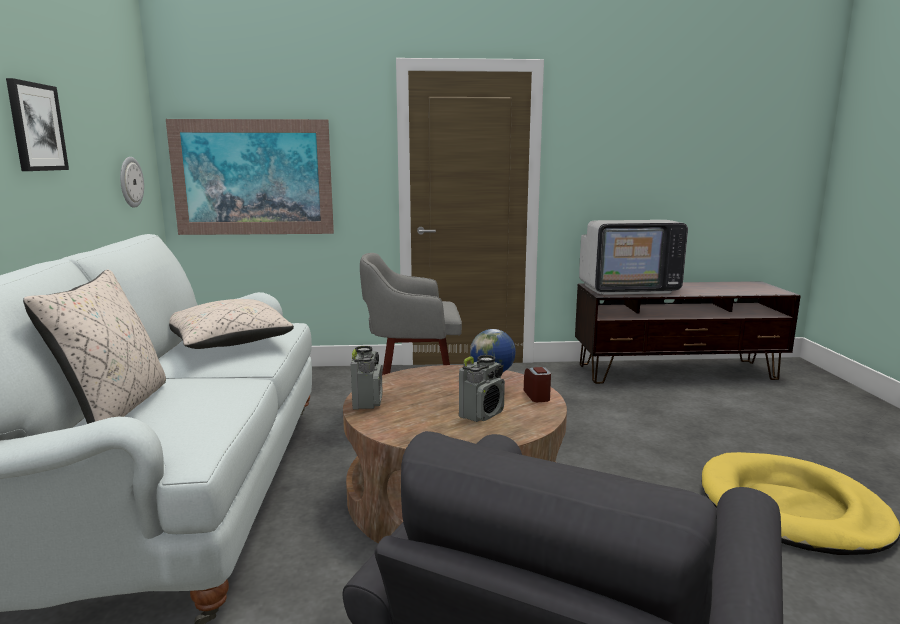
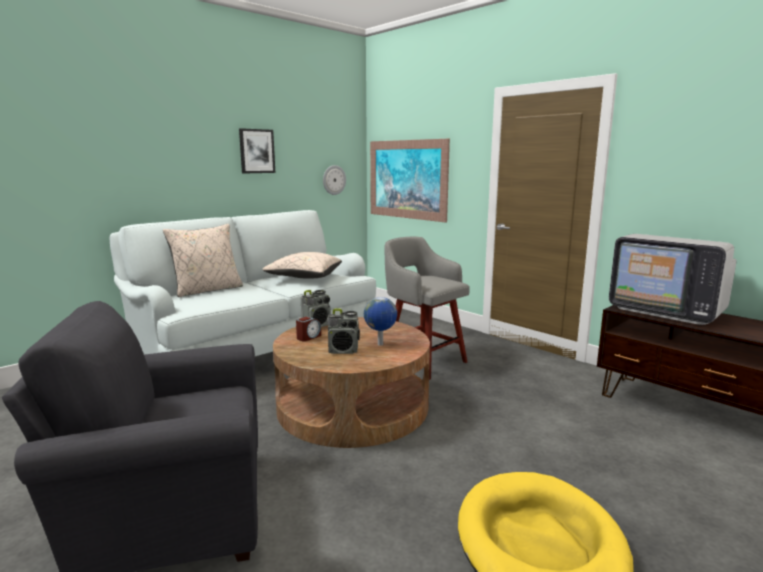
camera: 50 degrees right, 0 degrees up
(537, 395) = (398, 355): alarm clock -> alarm clock (308, 337)

